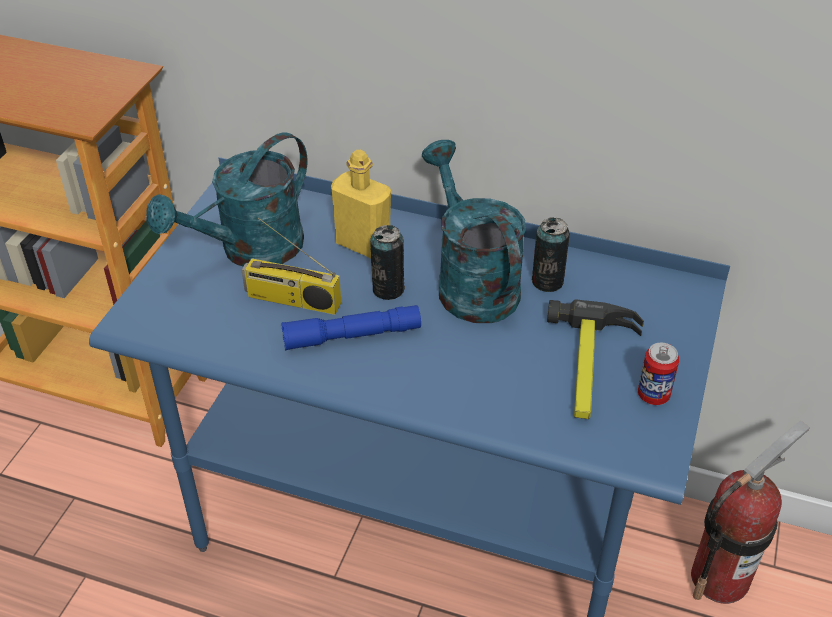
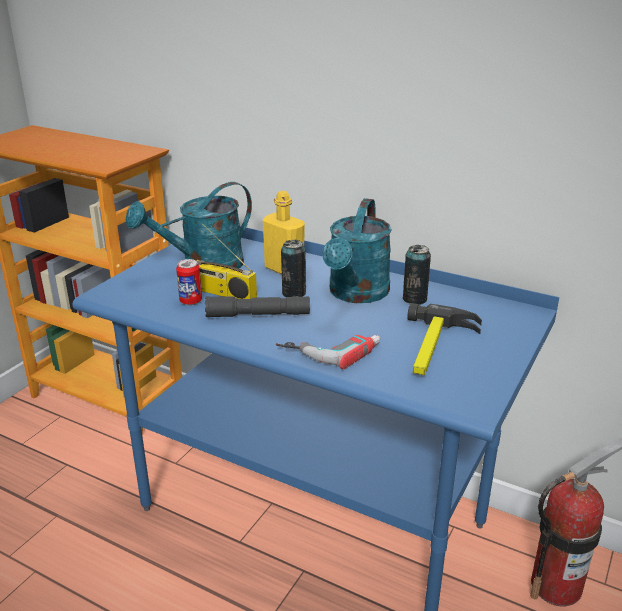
camera: 10 degrees right, 15 degrees down
(352, 336) = (258, 315): blue flashlight -> grey flashlight
(461, 385) = (330, 348): none -> power drill
(470, 282) = (356, 294): turquoise watering can -> turquoise watering can turned 150 degrees counterclockwise
(653, 395) = (482, 368): can -> can (191, 301)

